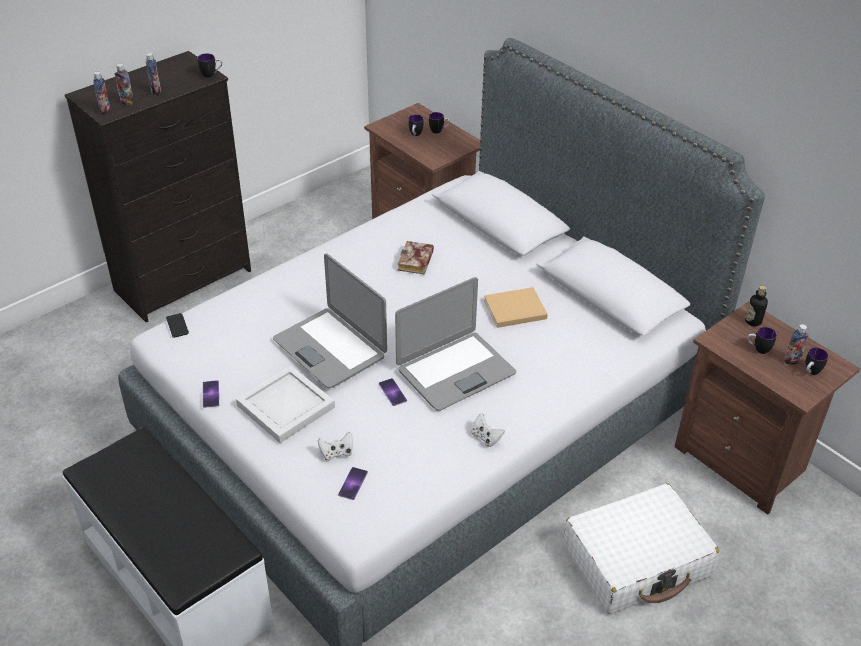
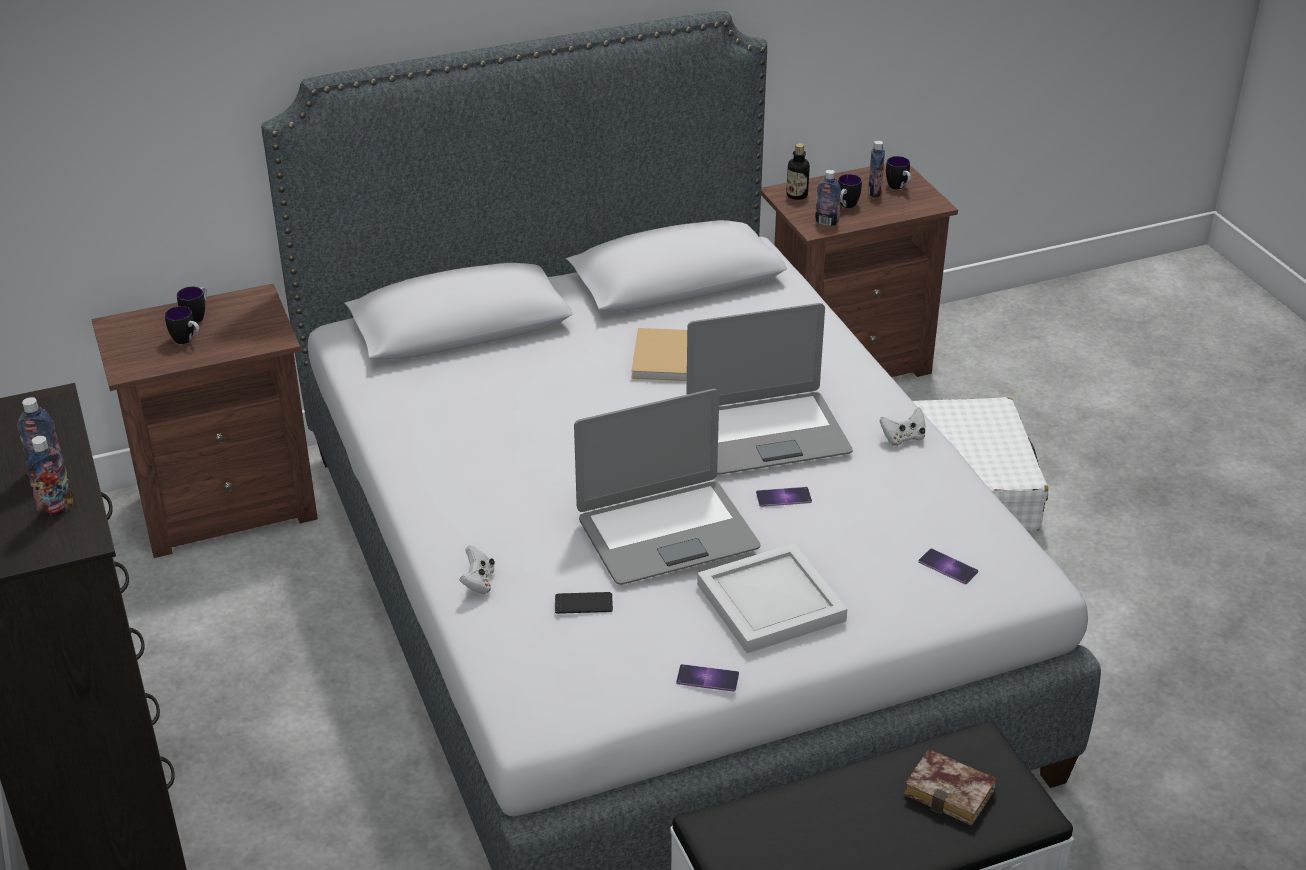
camera: 70 degrees left, 5 degrees down
(105, 110) = (63, 540): bottle -> bottle (826, 222)
(177, 325) = (515, 695): phone -> phone (583, 604)
(211, 75) = (49, 398): mug -> none
(336, 453) = (886, 570): white game controller -> white game controller (478, 582)
(416, 262) = (509, 417): book -> book (953, 793)
(455, 371) = (767, 434): laptop -> laptop turned 90 degrees clockwise

